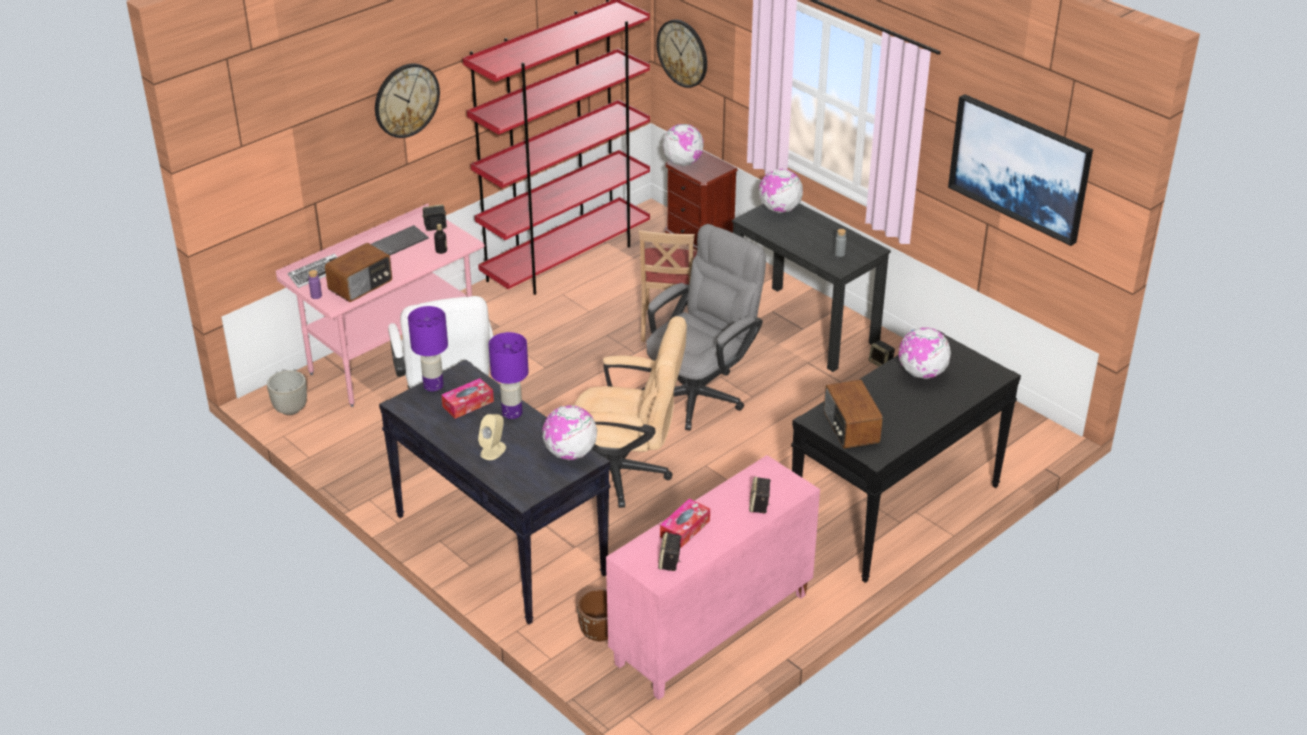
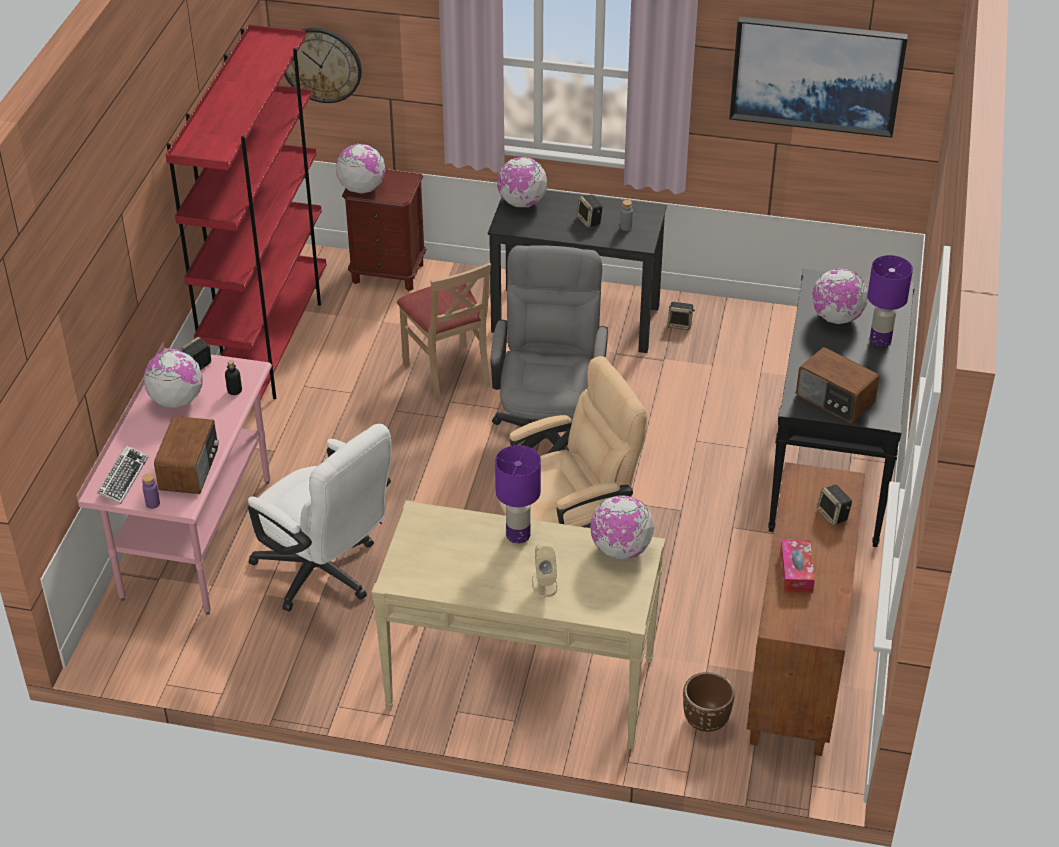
camera: 35 degrees left, 5 degrees up
(290, 409) = (141, 650): grey planter -> none
(399, 242) = (176, 400): keyboard -> globe
(406, 100) = (130, 229): wall clock -> none
(434, 385) = (406, 544): purple table lamp -> purple table lamp (880, 339)
(468, 404) = (464, 547): tissue box -> none
(499, 544) = (519, 683): black console table -> beige console table
(670, 562) = (819, 612): speaker -> speaker (589, 221)
(712, 630) = (798, 663): pink cabinet -> brown cabinet

